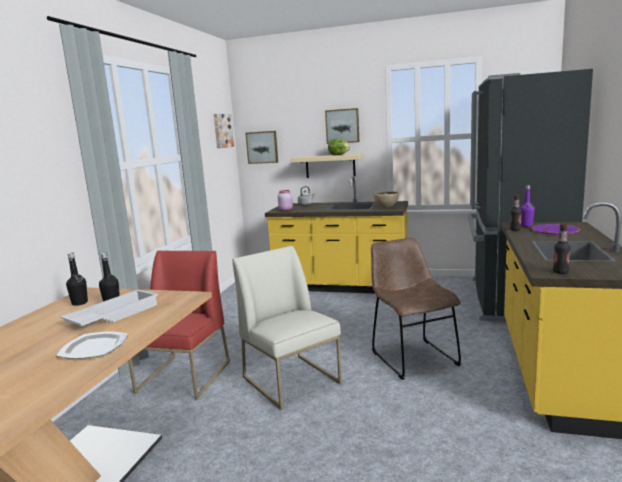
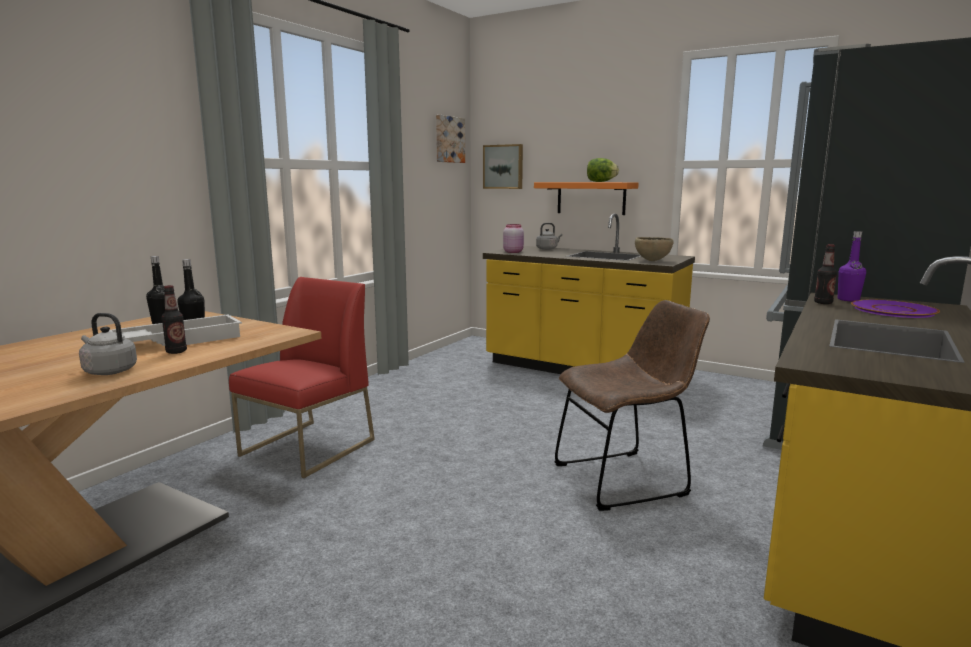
camera: 15 degrees right, 0 degrees up
(93, 348) = (108, 371): plate -> grey kettle
(292, 380) = (437, 478): white chair -> none
(330, 166) = (591, 198): beige shelf -> orange shelf
(342, 126) = (613, 141): picture -> none
(412, 356) = (625, 479): brown chair -> brown chair turned 75 degrees clockwise
(560, 272) = (837, 365): bottle -> bottle (176, 351)

